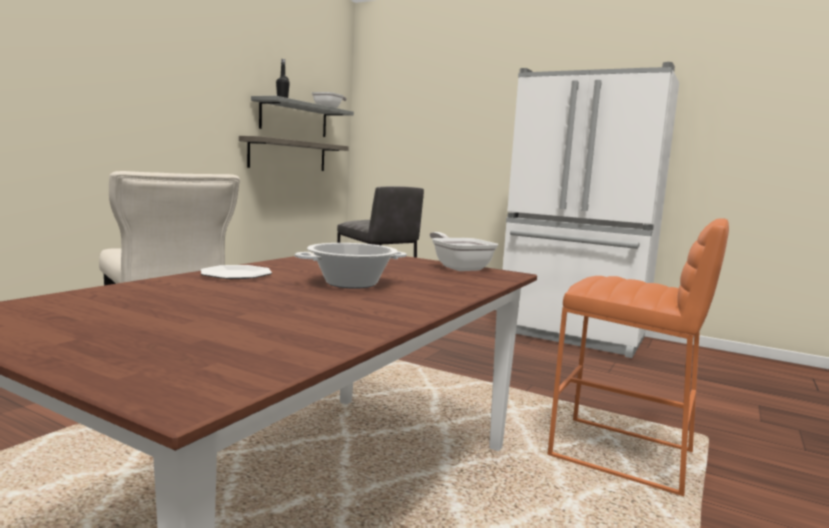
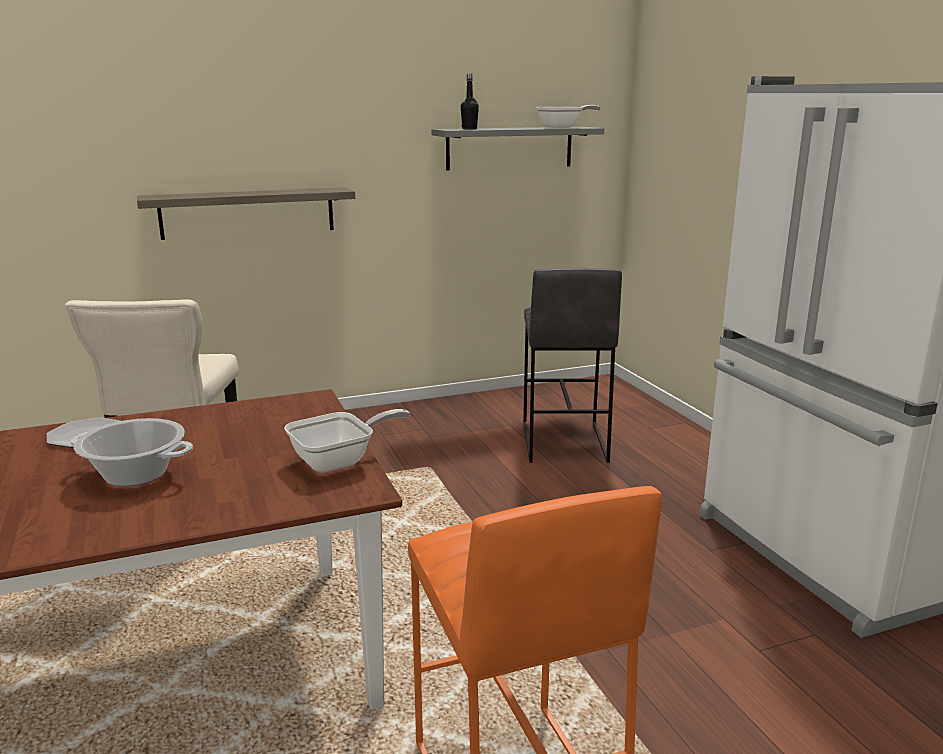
camera: 40 degrees right, 10 degrees up
(288, 155) = (499, 200): shelf -> shelf (248, 213)
(459, 267) = (340, 461): frying pan -> frying pan turned 45 degrees clockwise

